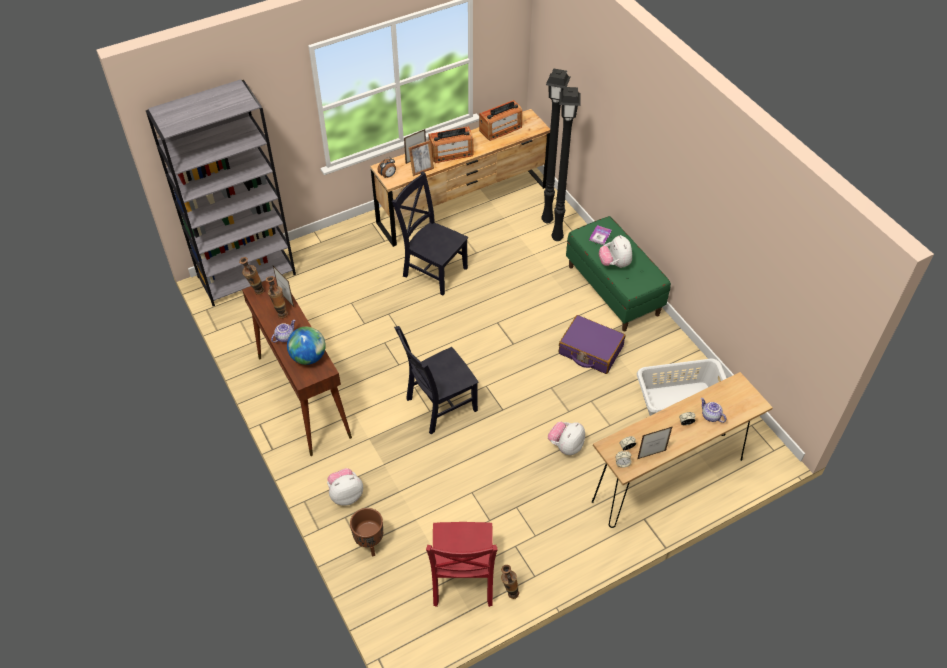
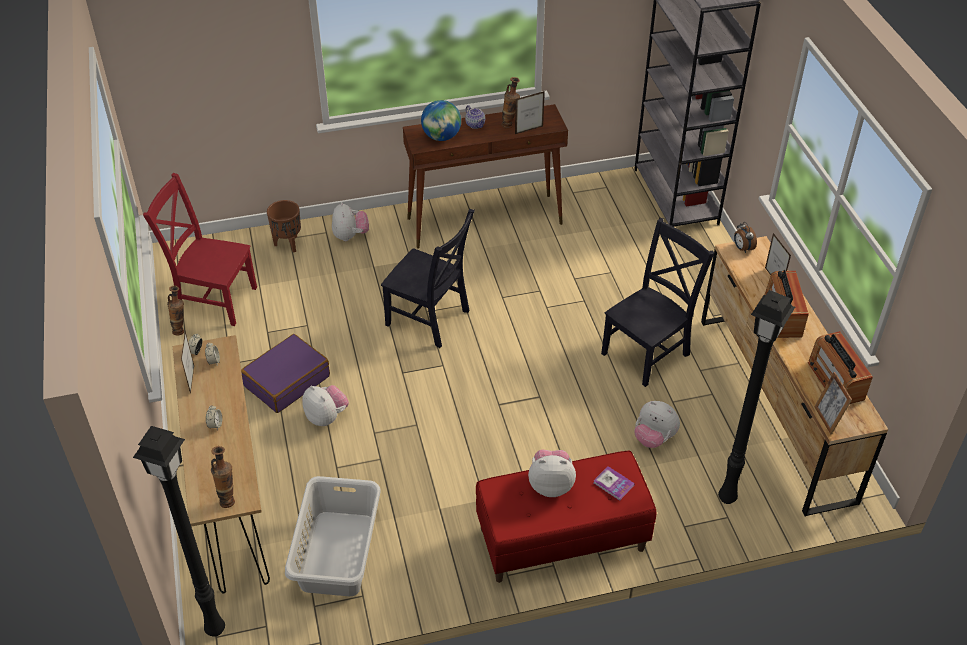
camera: 105 degrees right, 5 degrees down
(256, 292) = (547, 112): vase -> vase (228, 499)
(422, 170) = (749, 281): picture frame -> picture frame (827, 419)
(438, 406) = (430, 319): black chair -> black chair turned 135 degrees clockwise
(512, 258) = (654, 438): none -> plush toy
(558, 238) = (684, 501): black floor lamp -> black floor lamp (213, 630)
(590, 350) = (460, 481): purple suitcase -> purple suitcase (287, 381)
(613, 290) = (561, 540): green bench -> red bench
(710, 416) = (211, 452): teapot -> none

